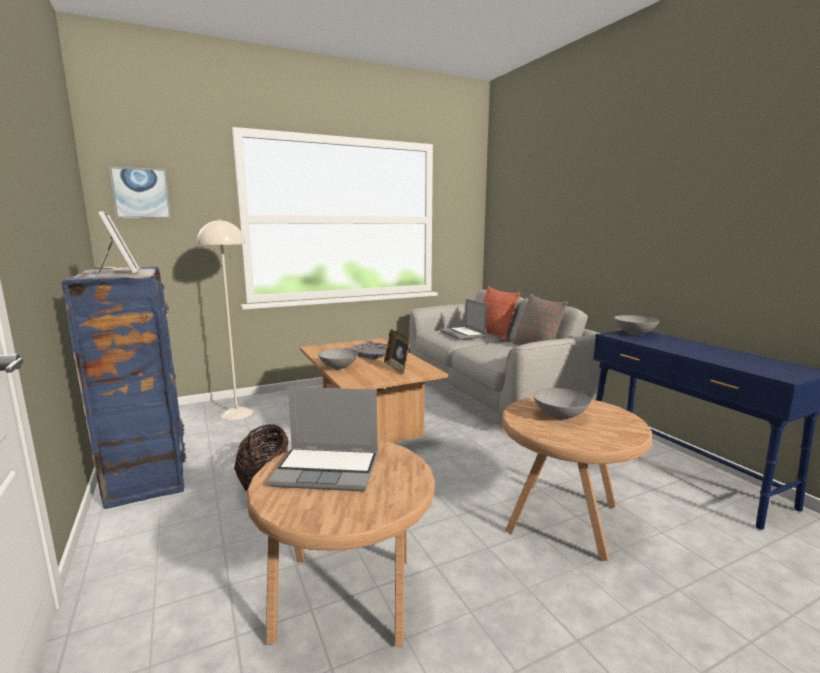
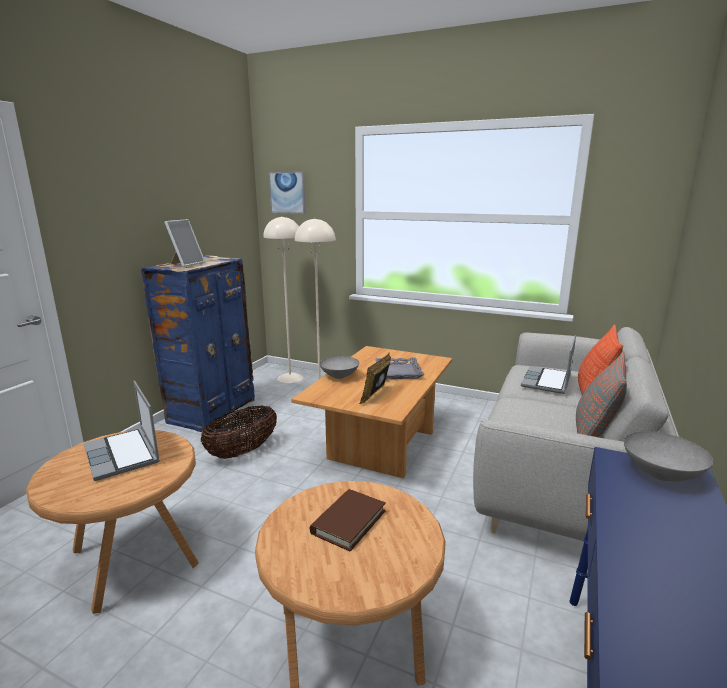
camera: 50 degrees right, 5 degrees up
(183, 416) = (290, 378): none -> beige floor lamp
(560, 416) = (348, 522): grey bowl -> brown book

